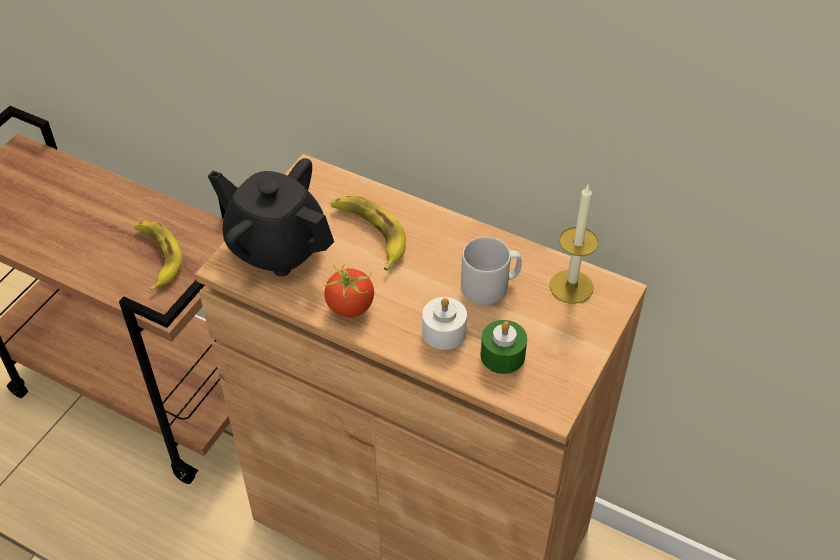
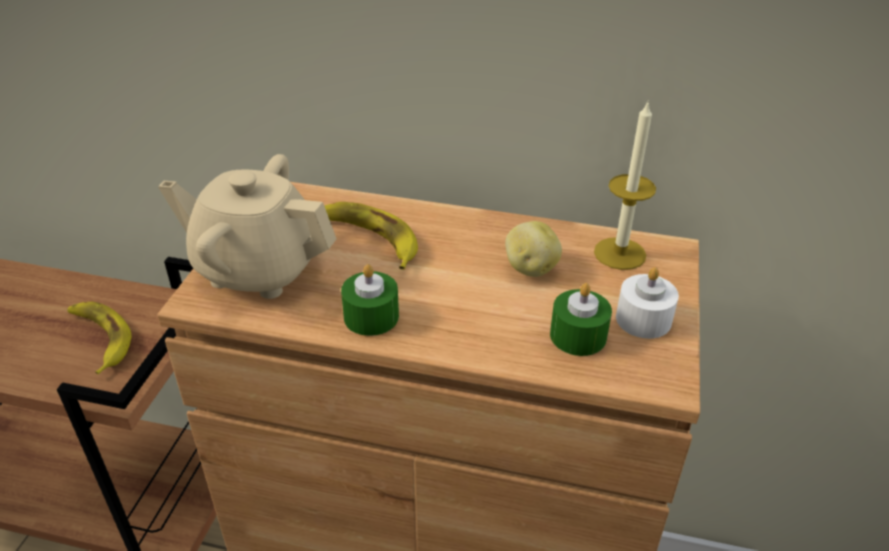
camera: 15 degrees left, 10 degrees down
(276, 247) = (258, 269): black teapot -> beige teapot
(350, 307) = (371, 316): tomato -> green candle
(444, 332) = (496, 323): white candle -> white candle (643, 319)
(490, 286) = (530, 268): grey mug -> potato

